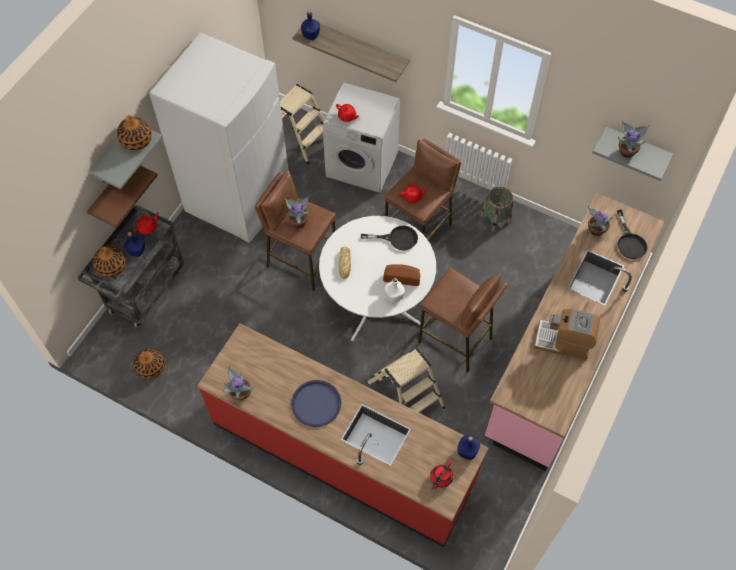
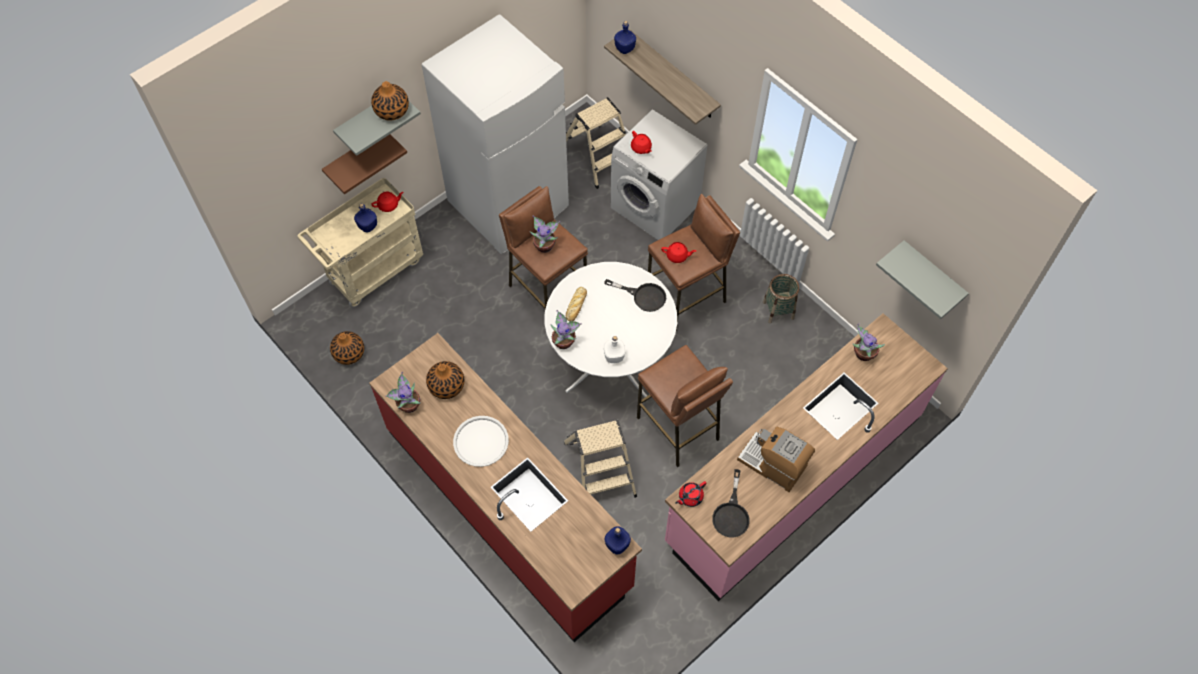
camera: 20 degrees right, 0 degrees up
(112, 267) = (336, 235): vase -> vase (447, 386)
(145, 294) = (373, 275): black cart -> beige cart
(316, 403) = (481, 441): blue tray -> white tray
(402, 277) = (631, 339): bread -> none
(440, 478) = (577, 563): red teapot -> red teapot (690, 497)
(627, 151) = (916, 274): potted plant -> potted plant (564, 341)
(629, 242) = (896, 379): black frying pan -> black frying pan (731, 514)

